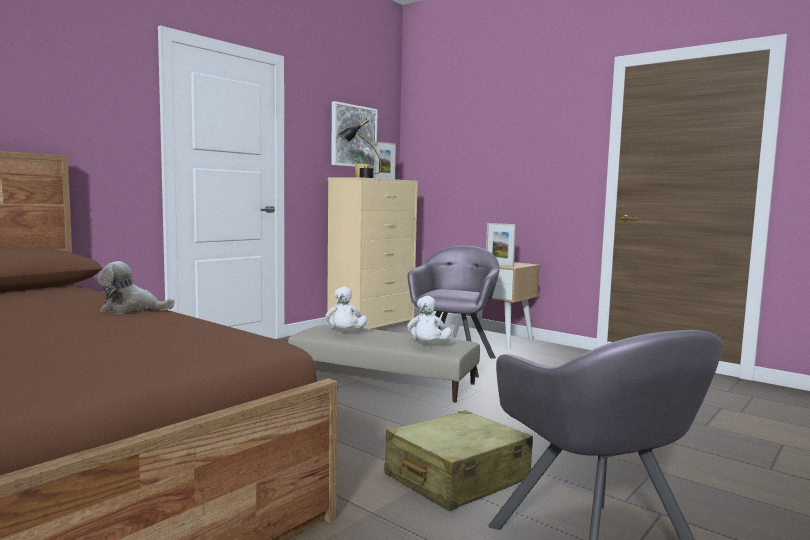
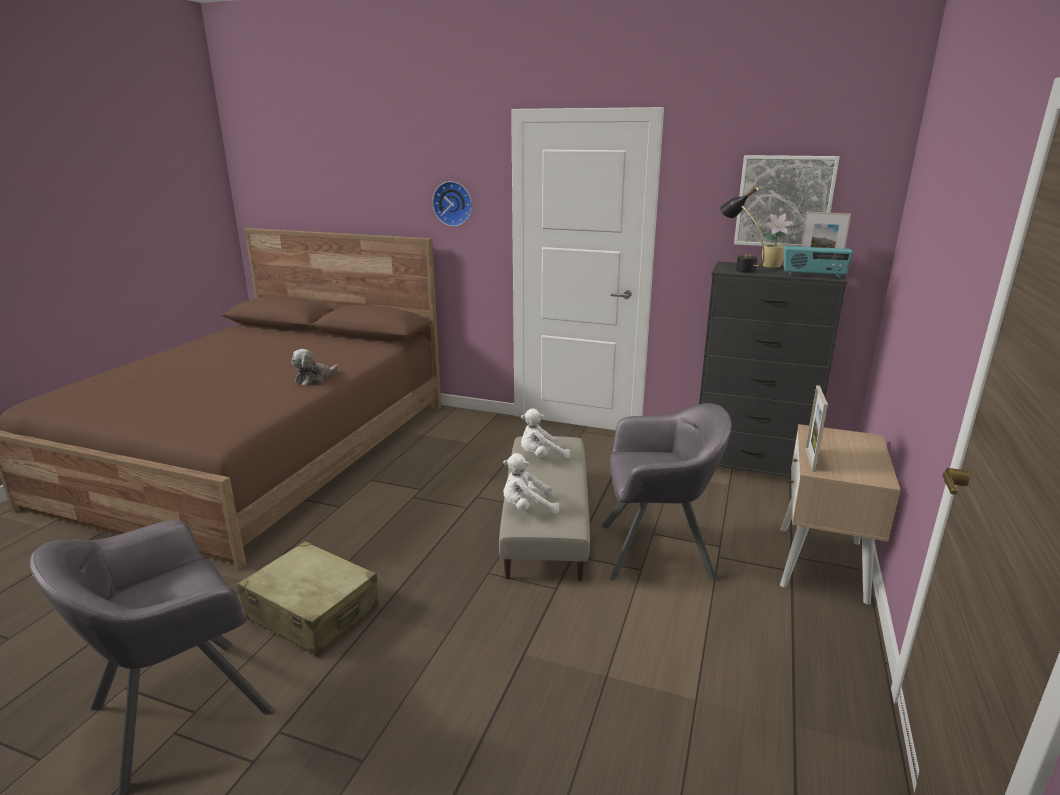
camera: 70 degrees right, 15 degrees up
(89, 115) = (453, 203): none -> wall clock
(132, 309) = (314, 379): plush toy -> plush toy turned 120 degrees counterclockwise
(372, 326) = (751, 465): beige dresser -> black dresser
(398, 179) = (813, 276): none -> radio

